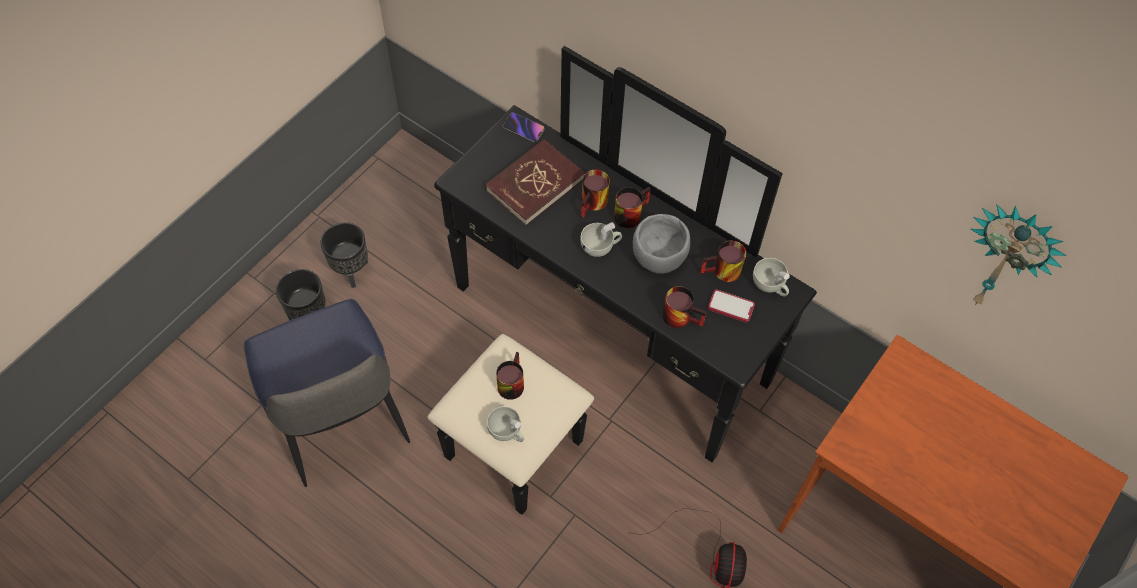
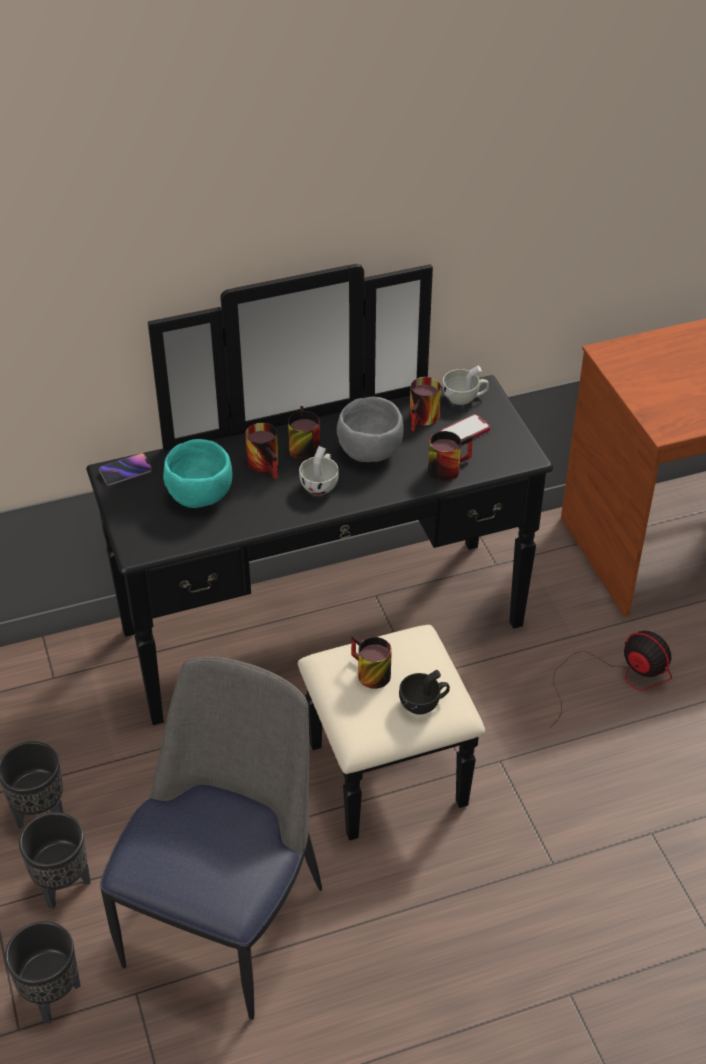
camera: 55 degrees left, 15 degrees down
(235, 361) = (51, 995): none -> black planter
(340, 421) = (226, 920): chair -> chair turned 75 degrees counterclockwise
(507, 432) = (424, 703): white cup -> black cup
(534, 184) = (201, 495): red book -> turquoise bowl
(1006, 257) = (641, 176): wall clock -> none

